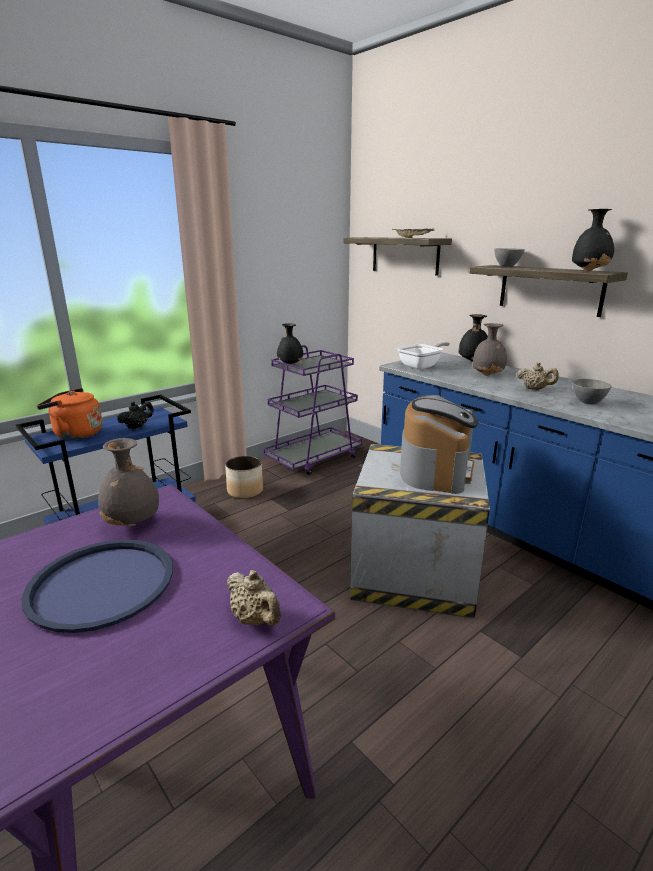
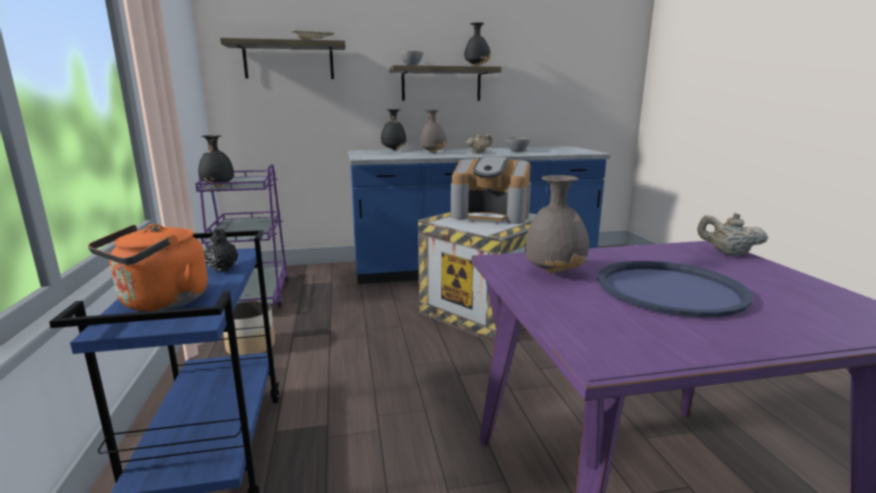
camera: 60 degrees left, 5 degrees down
(256, 619) = (727, 254): beige teapot -> beige teapot turned 135 degrees counterclockwise
(422, 366) = (379, 155): frying pan -> none
(436, 469) = (491, 215): coffee machine -> coffee machine turned 150 degrees clockwise

